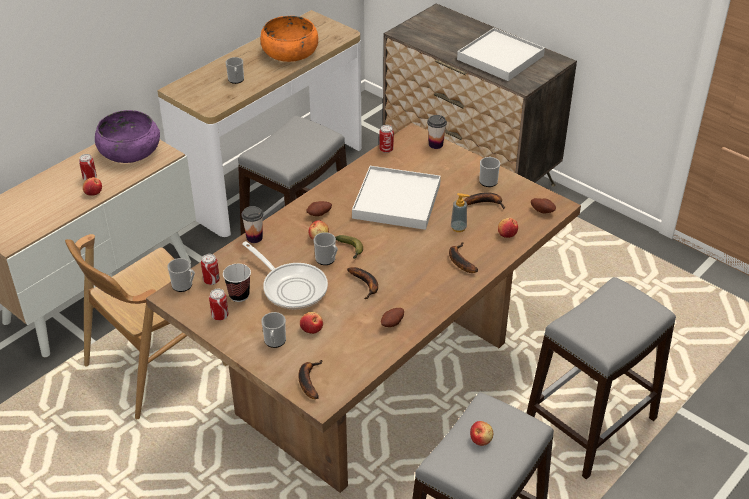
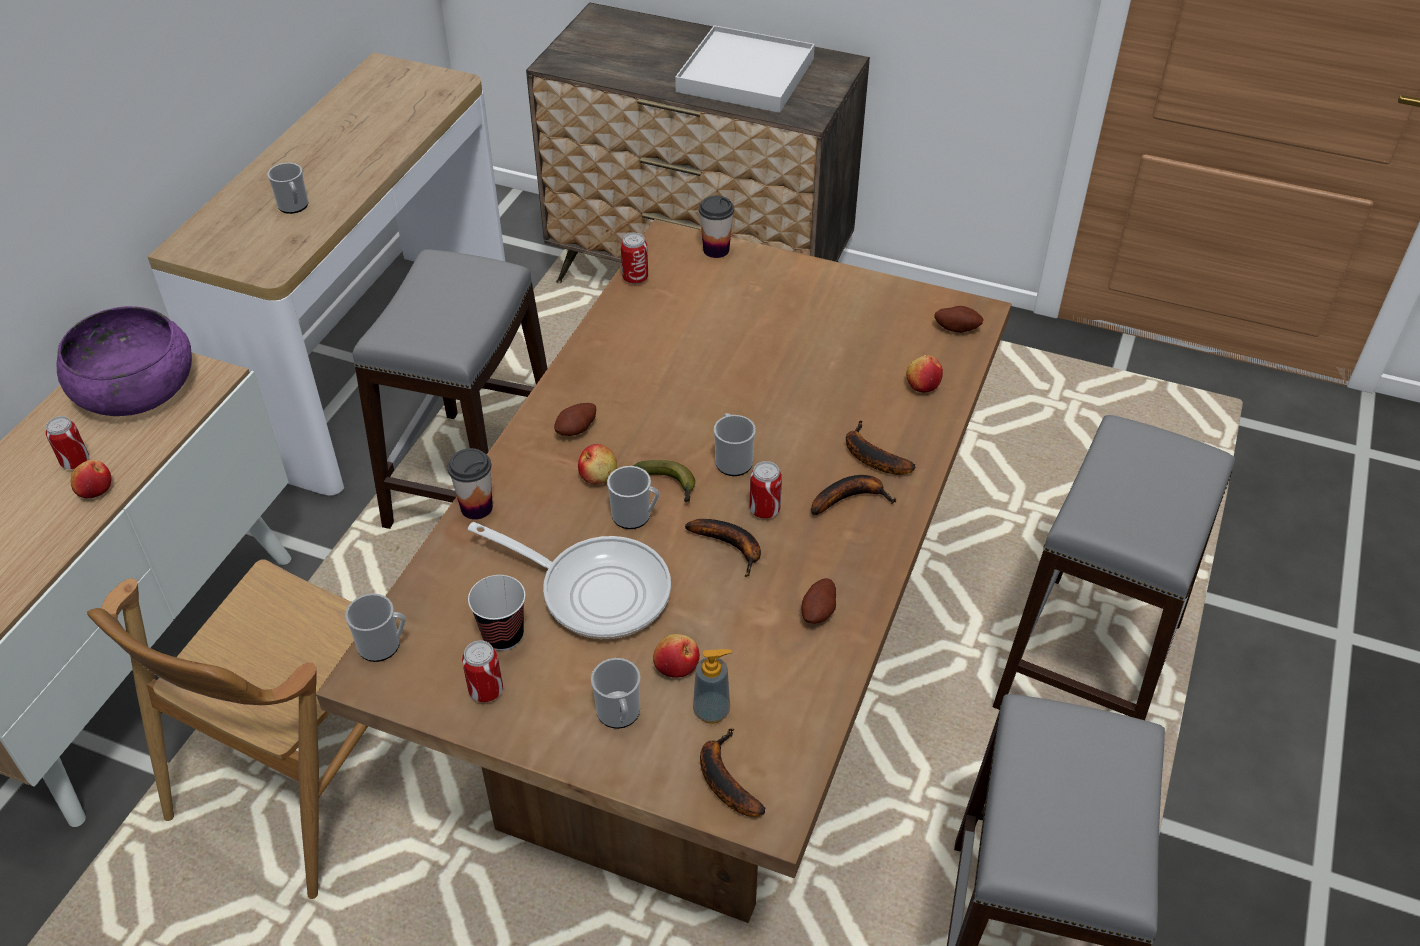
camera: 20 degrees left, 5 degrees up
(211, 280) = (434, 619): can -> can (764, 510)
(290, 52) = (371, 135): orange bowl -> none
(396, 201) = (702, 370): white tray -> none
(458, 228) = (835, 394): soap dispenser -> soap dispenser (711, 711)
(481, 439) = (1062, 788): apple -> none
(485, 203) = (855, 337): banana -> banana (850, 498)
(488, 180) = (838, 294): mug -> mug (732, 460)

